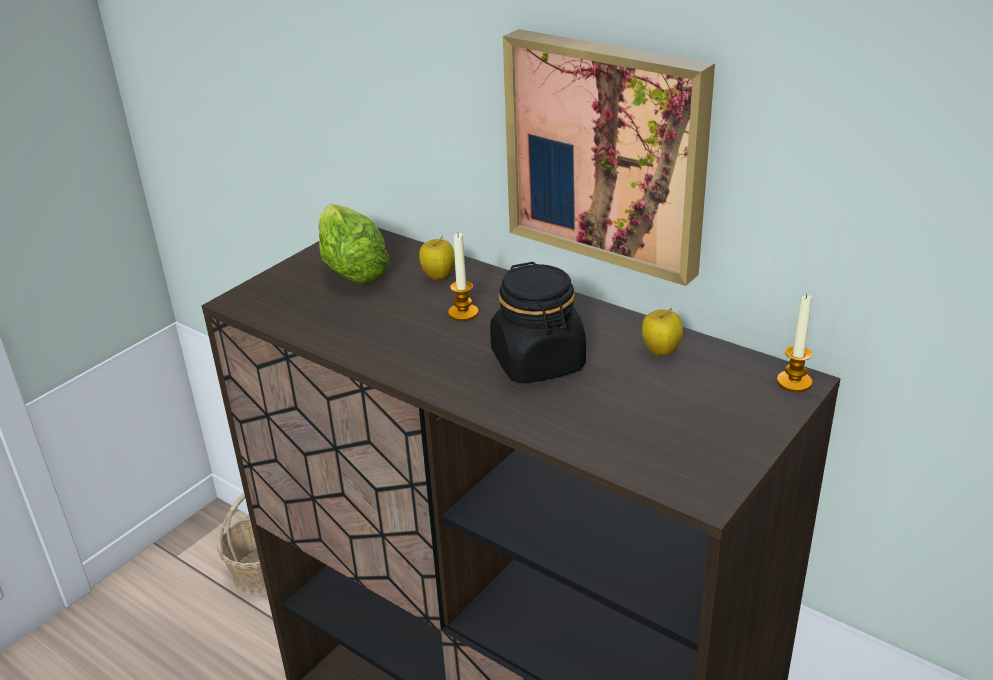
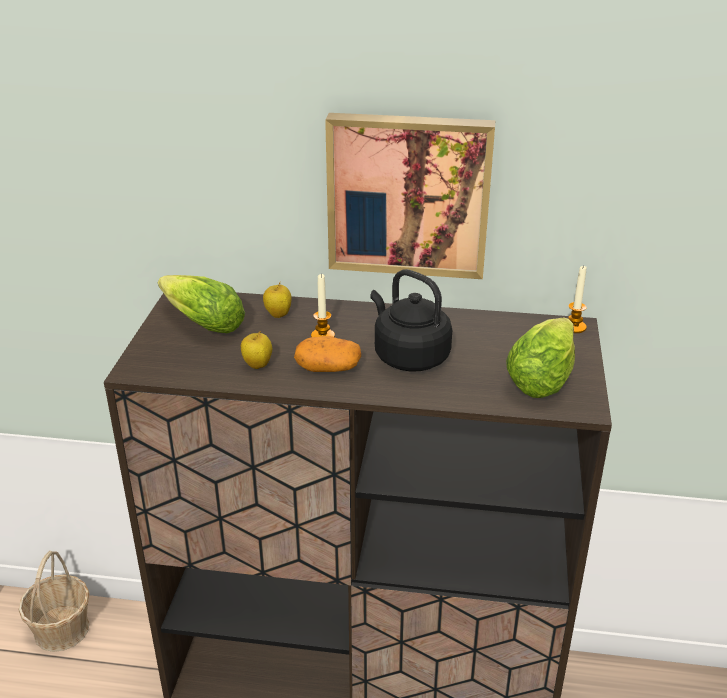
camera: 30 degrees left, 0 degrees up
(432, 352) = (328, 369): none -> potato
(538, 362) = (408, 356): black jar -> black kettle
(661, 351) = (479, 328): apple -> apple (257, 365)
(690, 435) = (545, 375): none -> lettuce

